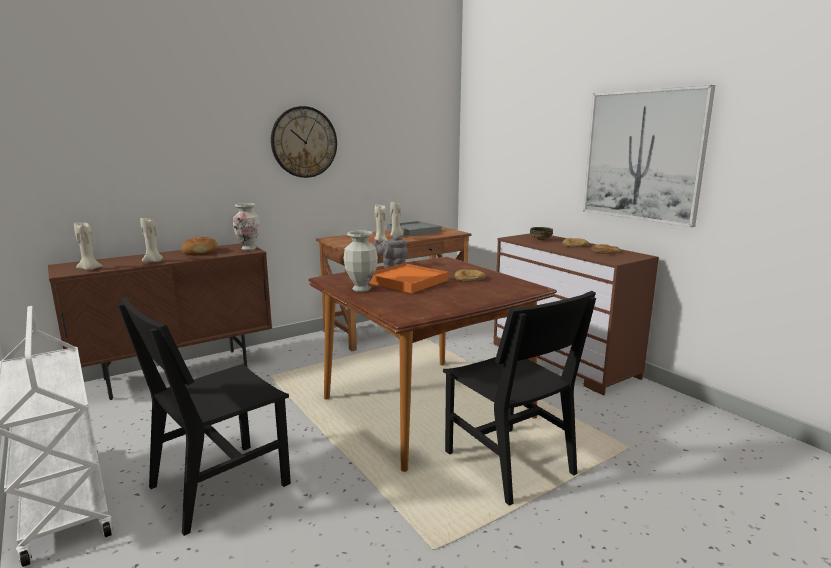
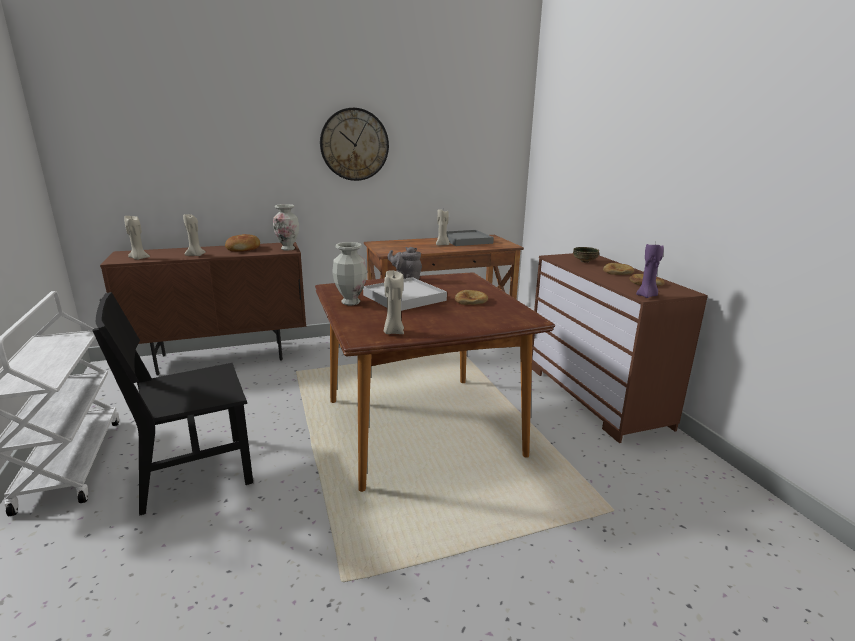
camera: 15 degrees right, 5 degrees up
(380, 241) = (421, 250): beige candle -> beige candle (393, 332)
(407, 281) = (404, 298): orange tray -> white tray
(508, 463) = (469, 503): black chair -> none
(615, 261) = (647, 296): none -> purple candle
(643, 155) = (704, 172): picture -> none

